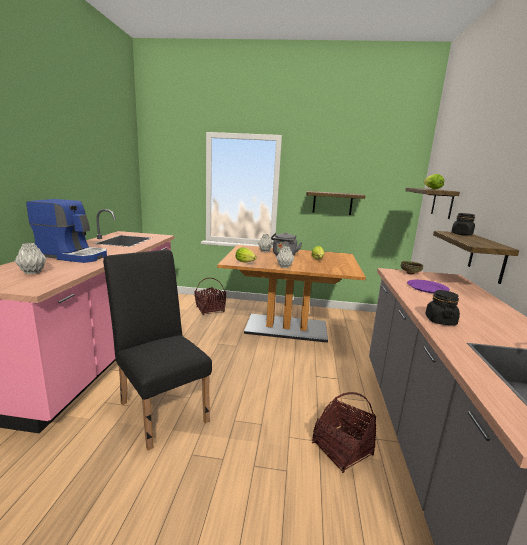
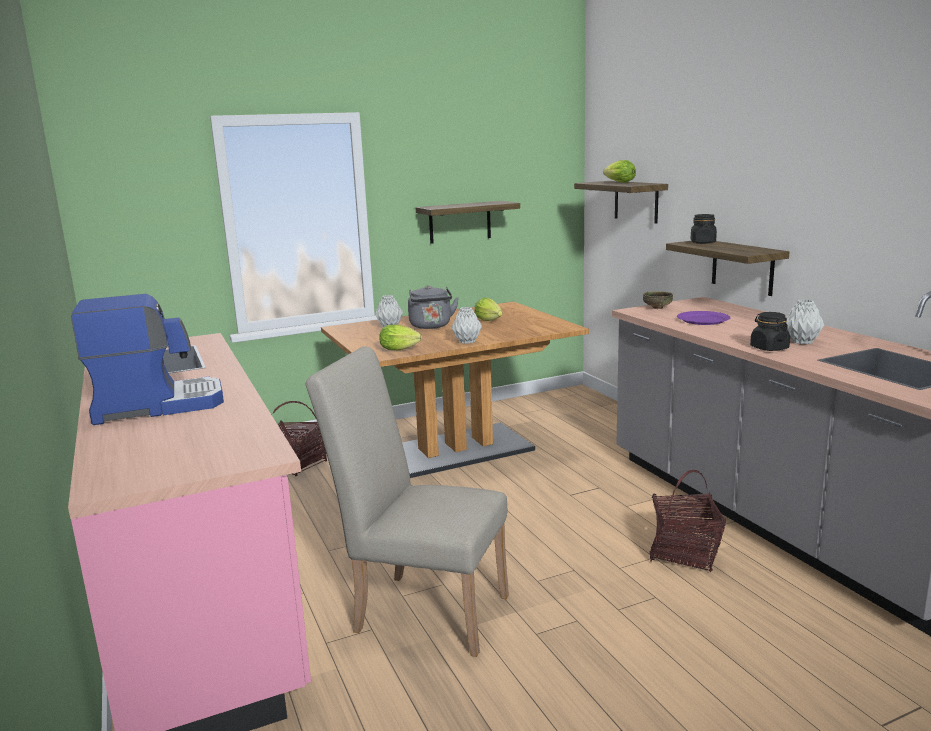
camera: 30 degrees left, 0 degrees up
(32, 272) = (178, 442): grey vase -> grey vase (801, 342)
(161, 407) = (421, 609): black chair -> beige chair

